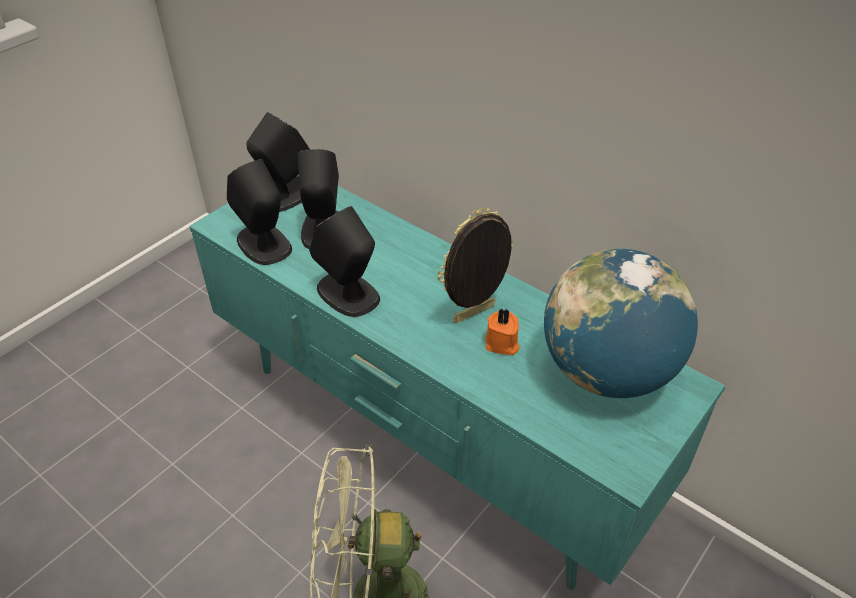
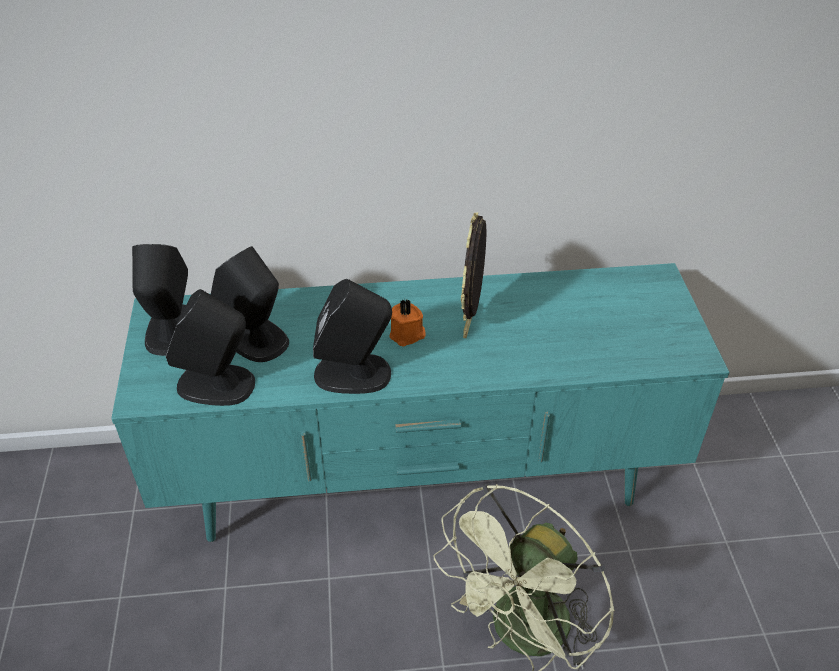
camera: 45 degrees left, 0 degrees up
(502, 344) = (517, 331): orange candle -> orange candle (407, 335)
(607, 372) = (605, 302): globe -> none

